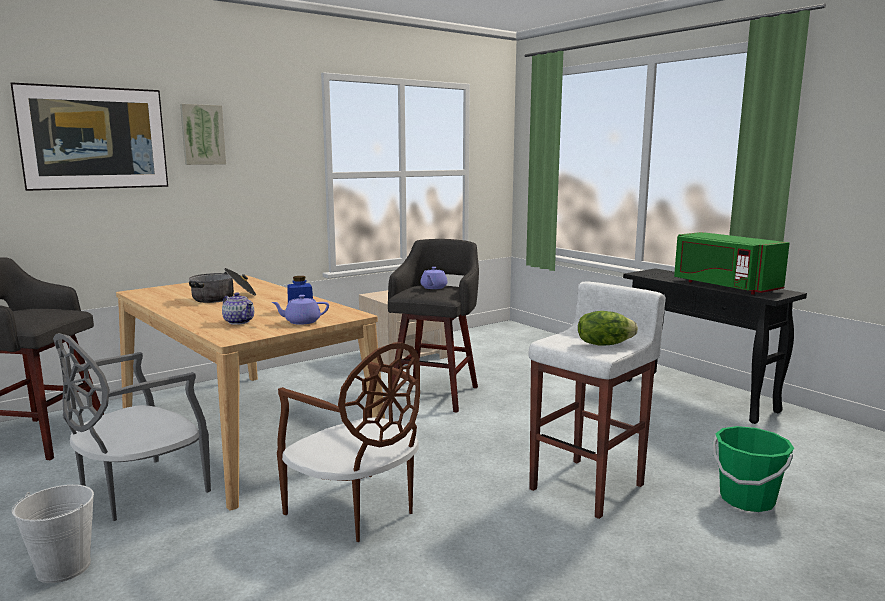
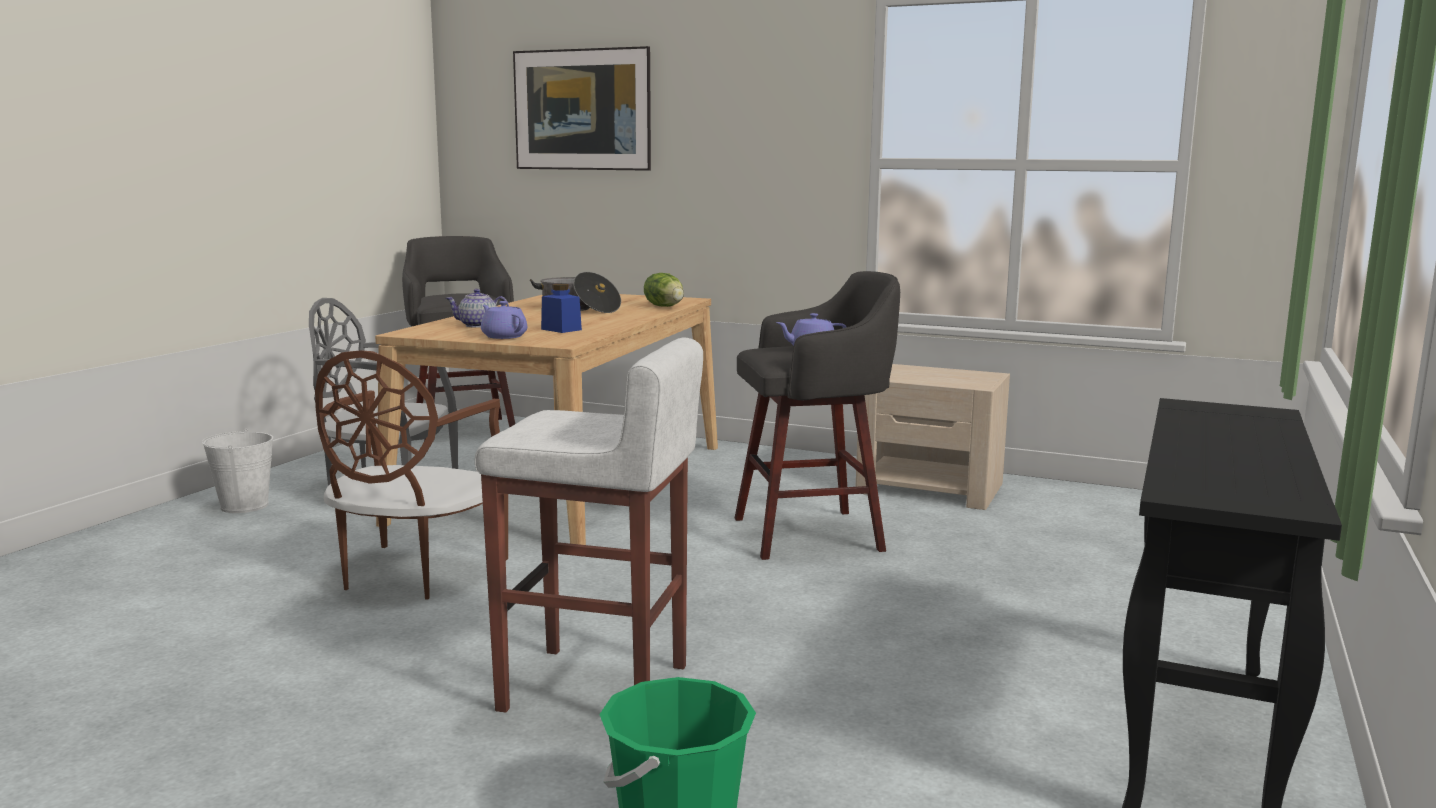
camera: 60 degrees right, 0 degrees up
(202, 135) = (696, 102): picture -> none
(239, 321) = (478, 325): teapot -> teapot turned 75 degrees clockwise
(604, 344) = (571, 433): lettuce -> lettuce (665, 306)
(723, 286) = (1212, 459): green microwave -> none

